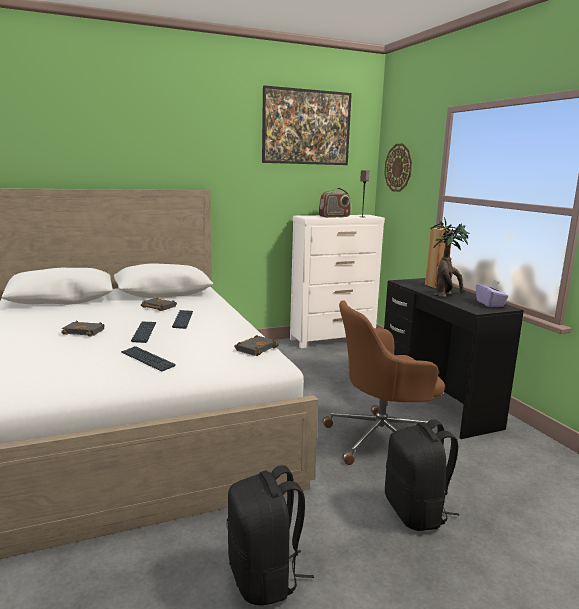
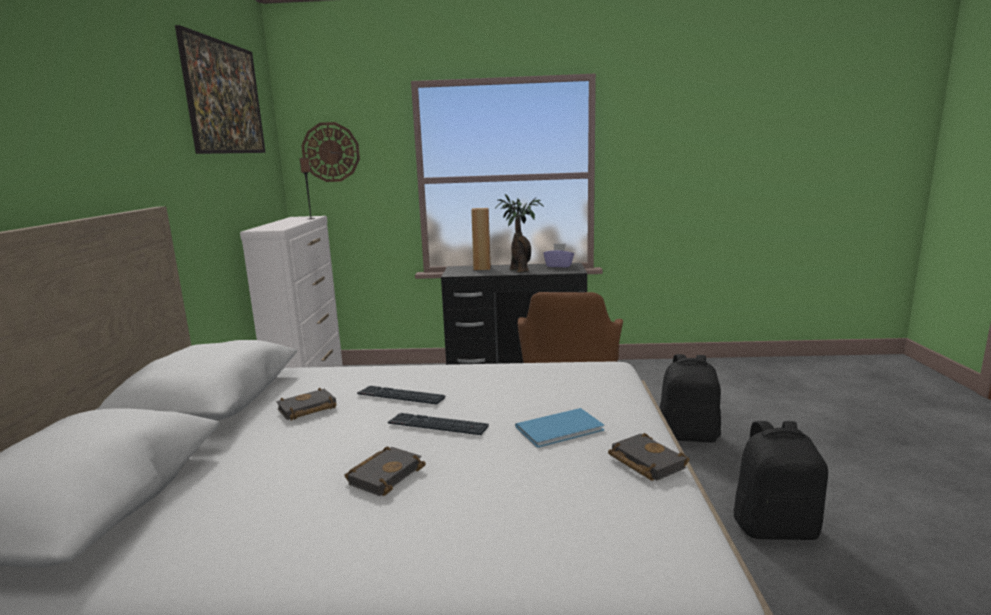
camera: 65 degrees left, 0 degrees up
(147, 359) = (562, 429): keyboard -> blue book
(256, 348) = (555, 369): black book -> black book (644, 462)
(334, 216) = (289, 223): radio -> none

